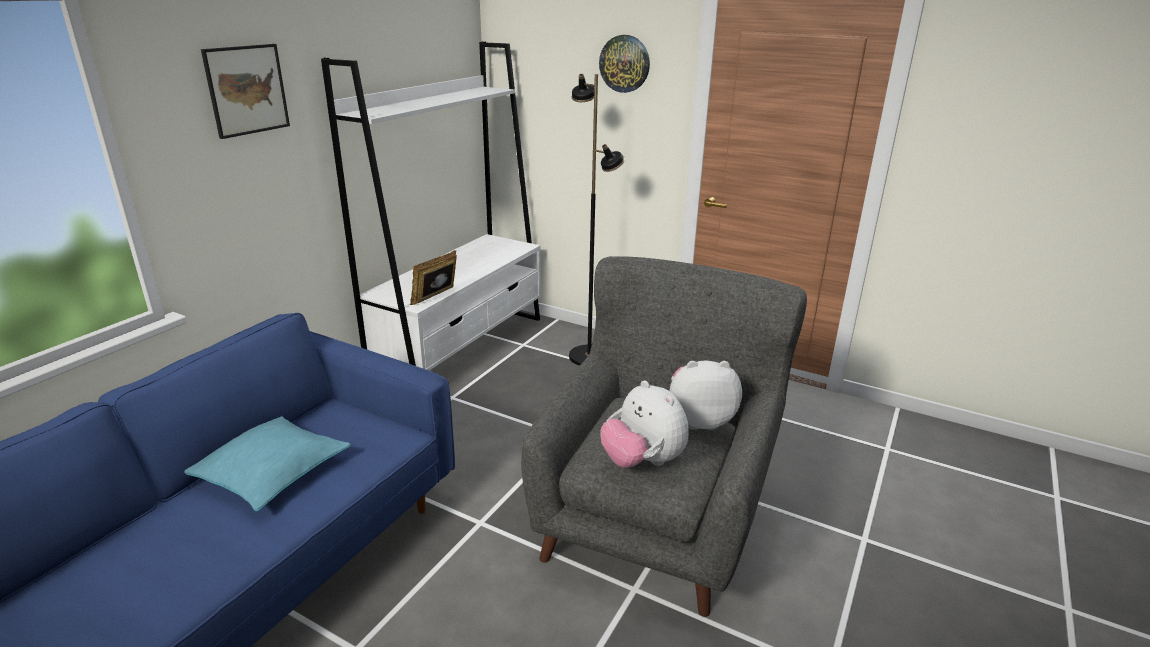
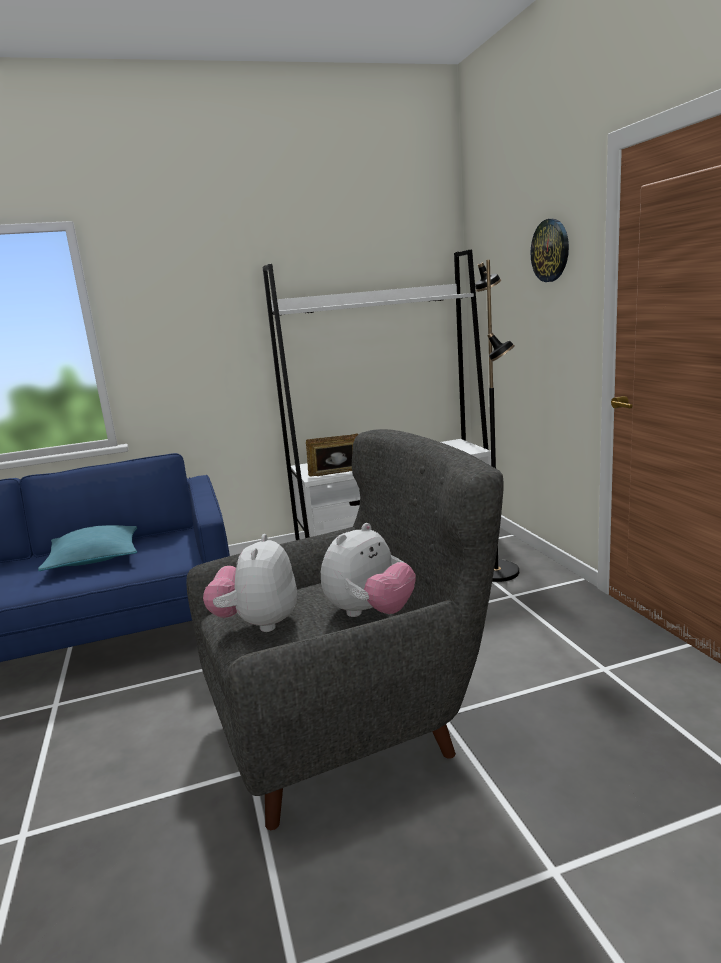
camera: 45 degrees right, 10 degrees down
(247, 90) = (197, 290): picture -> none
(699, 420) = (370, 613): plush toy -> plush toy turned 90 degrees clockwise

